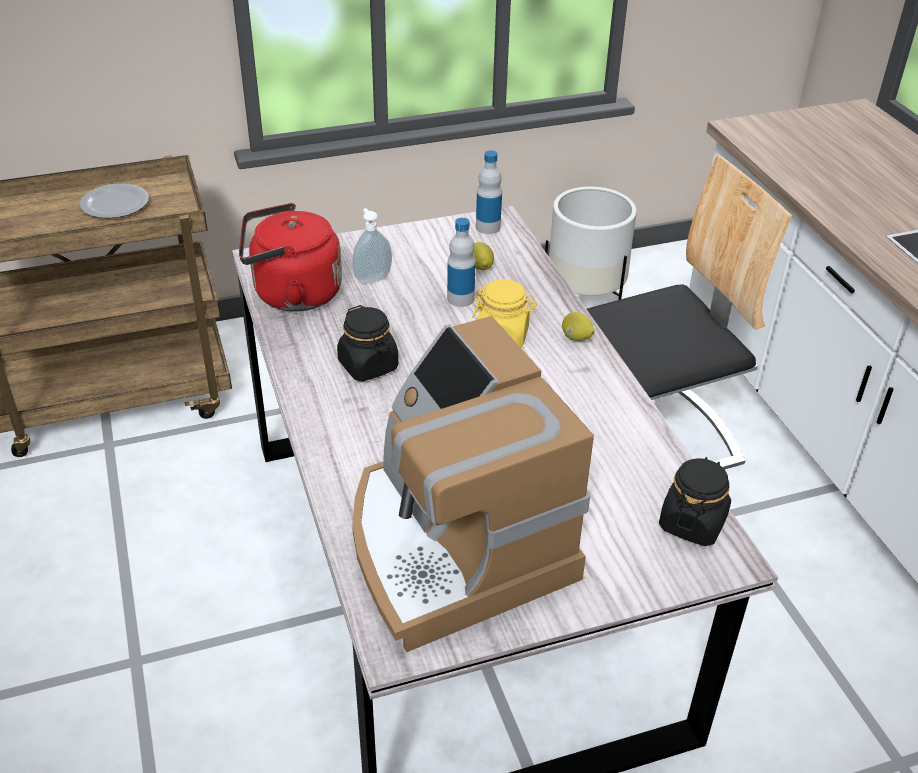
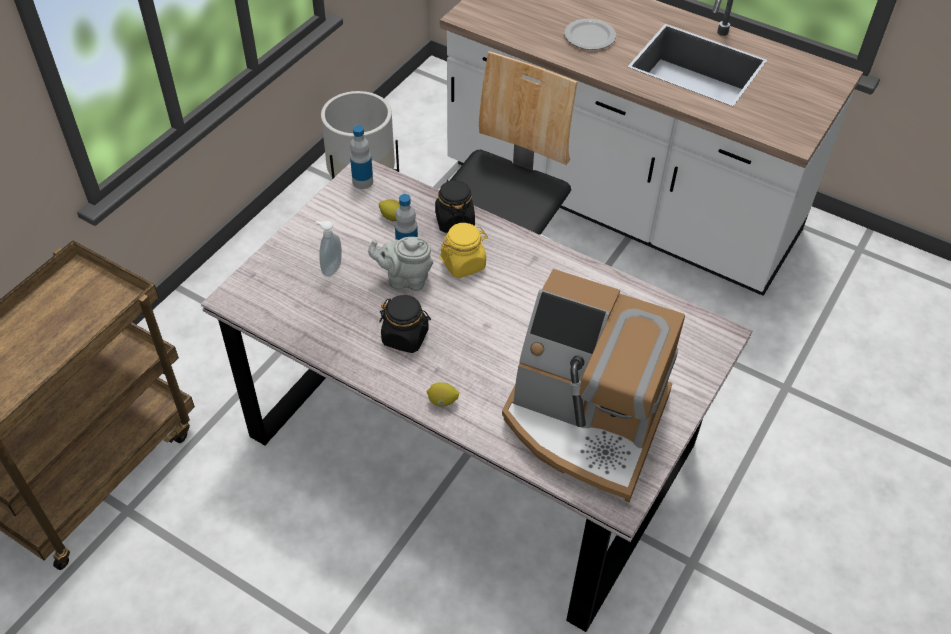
camera: 40 degrees left, 10 degrees up
(115, 204) = (55, 317): plate -> plate (590, 37)
(291, 294) = (290, 314): red kettle -> none
(428, 320) = (405, 279): none -> grey teapot
(576, 338) = (507, 238): lemon -> lemon (442, 401)
(692, 523) = (686, 325): black jar -> black jar (454, 220)

